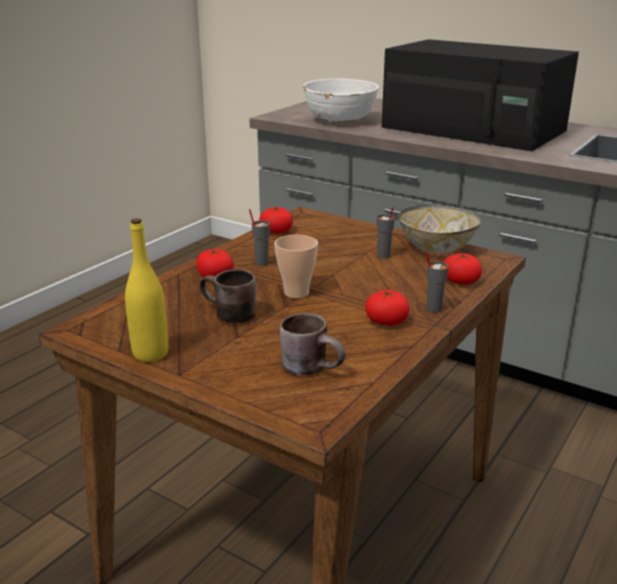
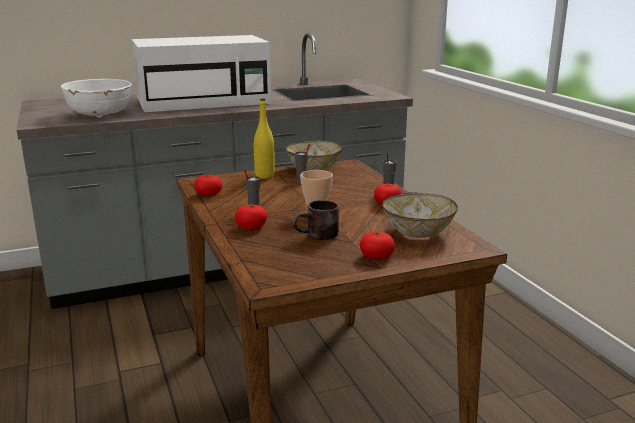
camera: 55 degrees left, 5 degrees down
(150, 354) = (340, 269): yellow bottle -> yellow bottle (264, 176)
(314, 367) = (417, 233): brown mug -> bowl
(460, 281) = (364, 178): tomato -> tomato (376, 256)
(475, 129) = (205, 100): black microwave -> white microwave

